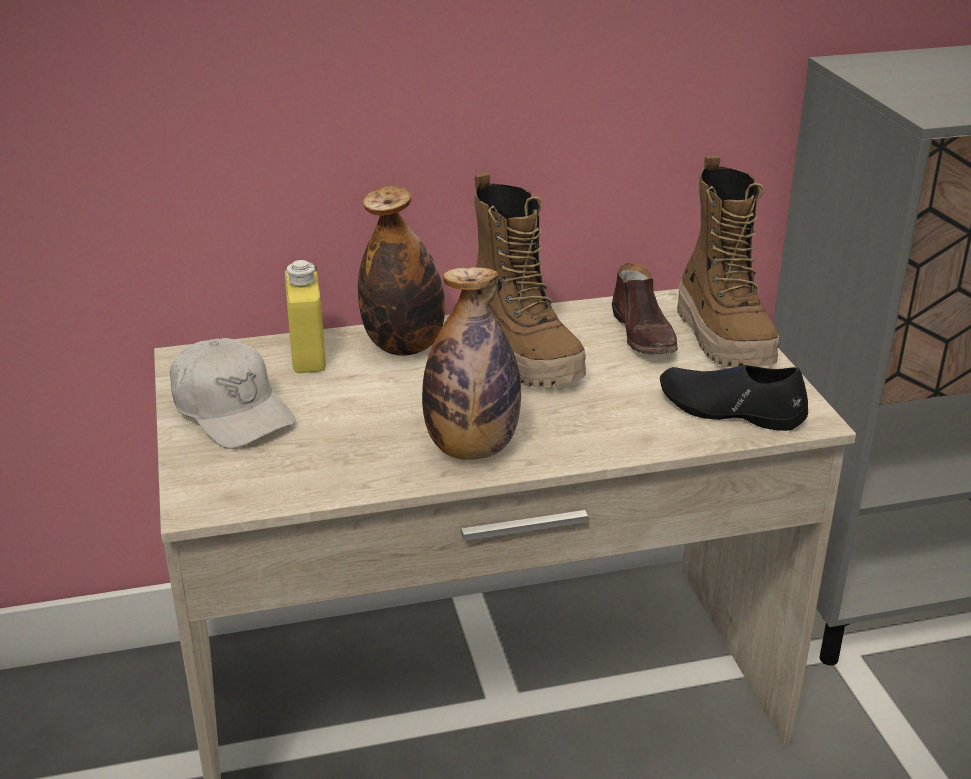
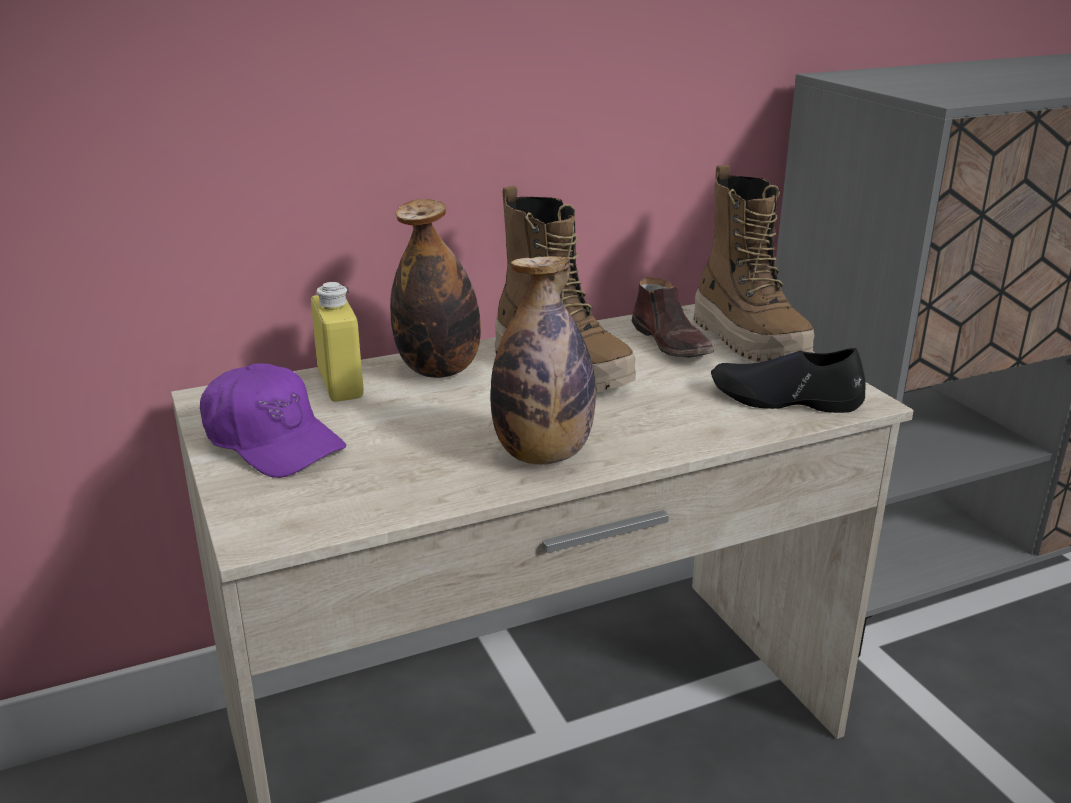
camera: 10 degrees left, 5 degrees down
(232, 410) = (272, 441): white cap -> purple cap

